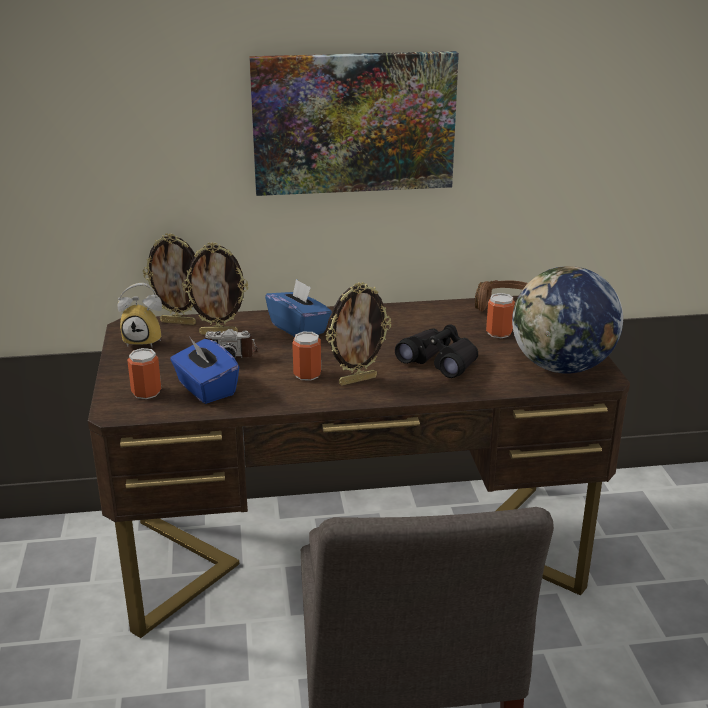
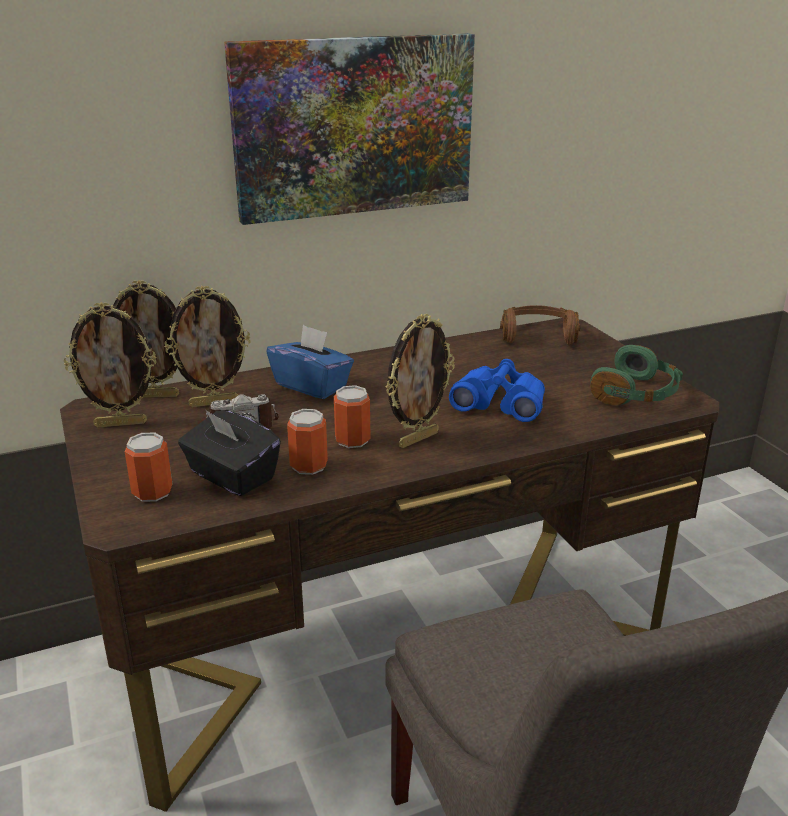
camera: 15 degrees left, 0 degrees up
(145, 340) = (121, 423): alarm clock -> picture frame
(205, 389) = (231, 476): blue tissue box -> black tissue box
(440, 361) = (500, 404): black binoculars -> blue binoculars
(499, 333) = (544, 364): can -> can (309, 466)
(561, 367) = (637, 394): globe -> green headphones

